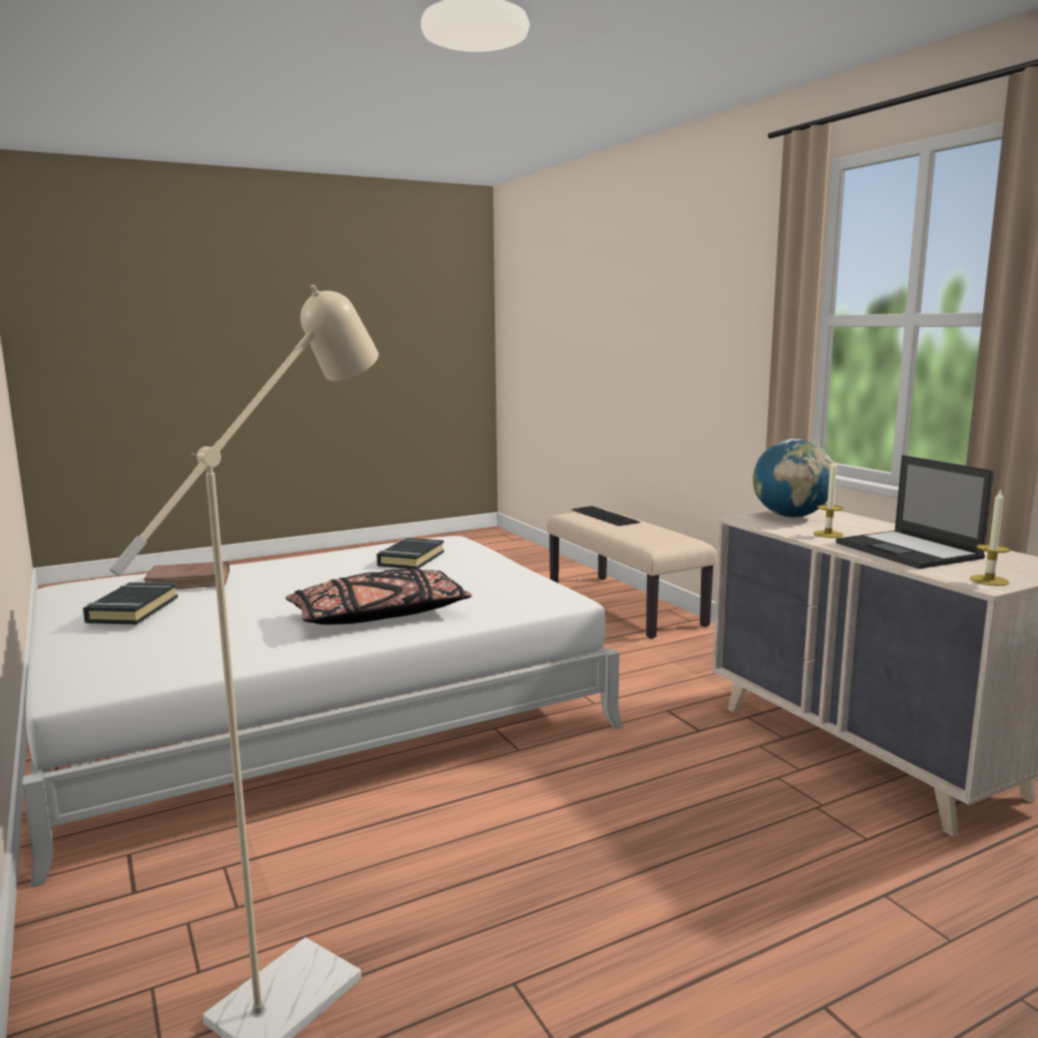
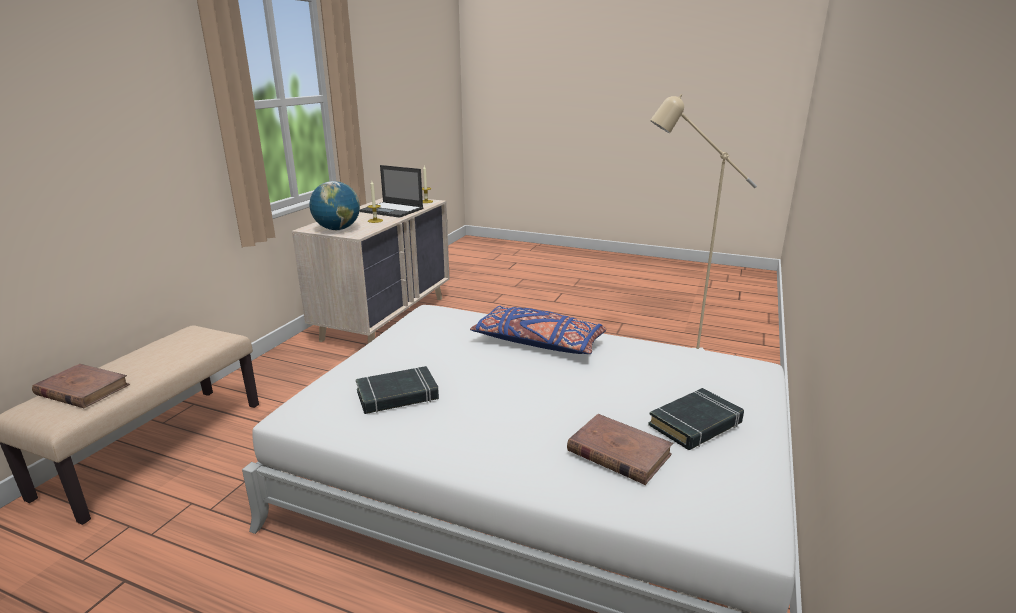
camera: 130 degrees left, 10 degrees up
(379, 616) = (538, 343): black pillow -> blue pillow
(602, 516) = (82, 390): keyboard -> brown book
(909, 551) = (392, 210): laptop -> laptop turned 90 degrees clockwise

